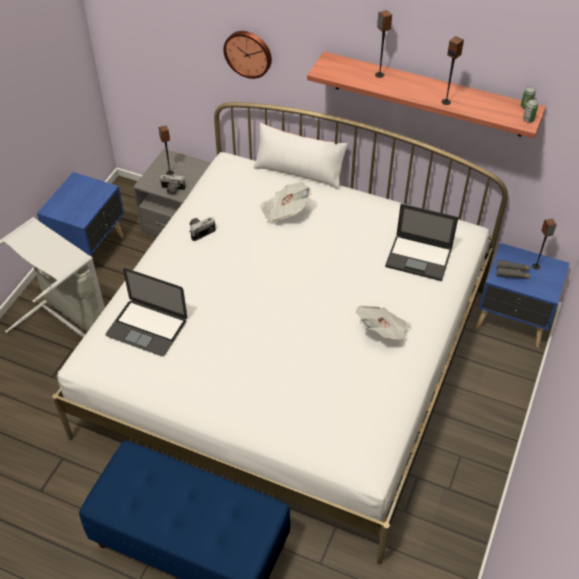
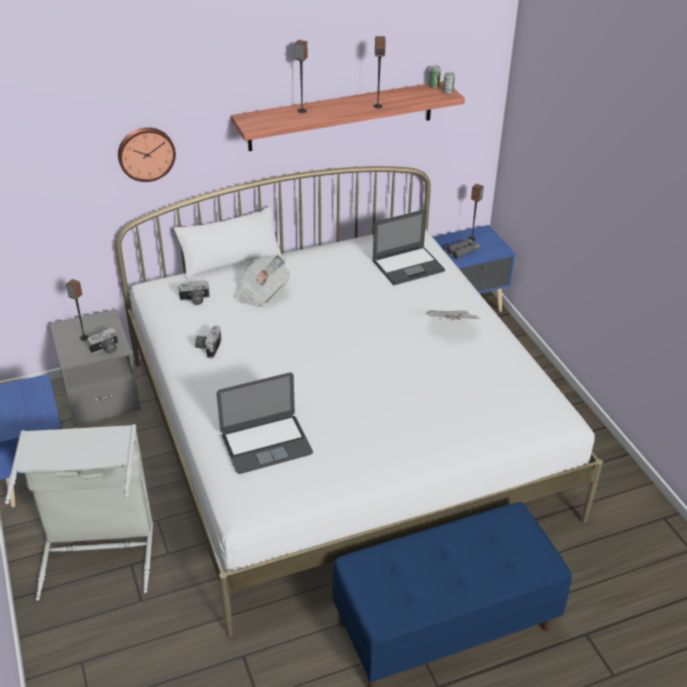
camera: 45 degrees left, 10 degrees down
(236, 189) = (195, 300): none -> camera

